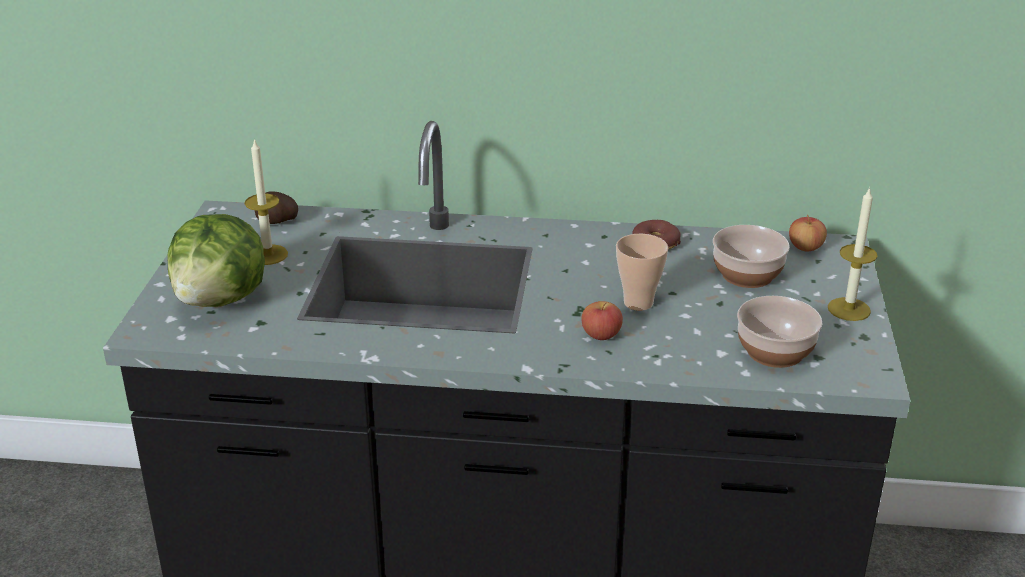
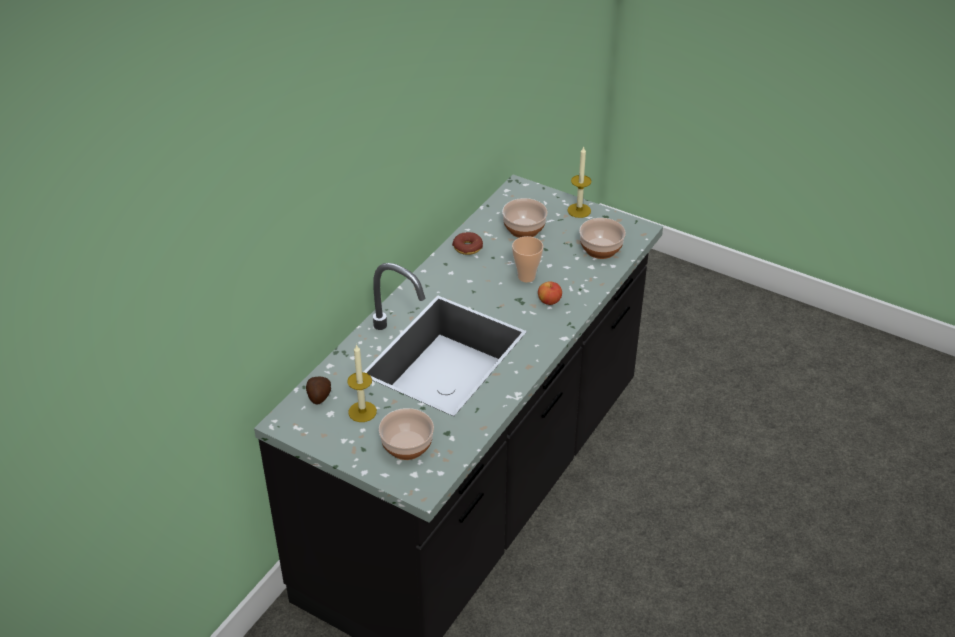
camera: 65 degrees left, 10 degrees up
(221, 300) = (407, 445): lettuce -> bowl
(805, 247) = (511, 198): apple -> none

